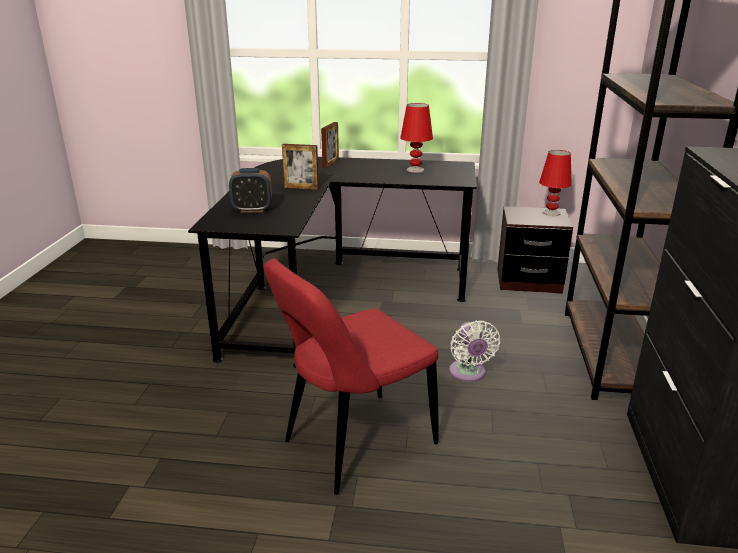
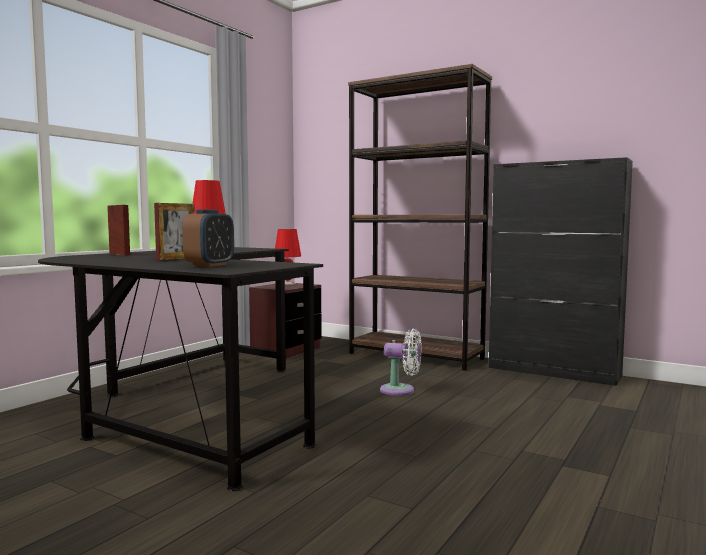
camera: 65 degrees left, 20 degrees down
(354, 445) = (475, 444): red chair -> none

